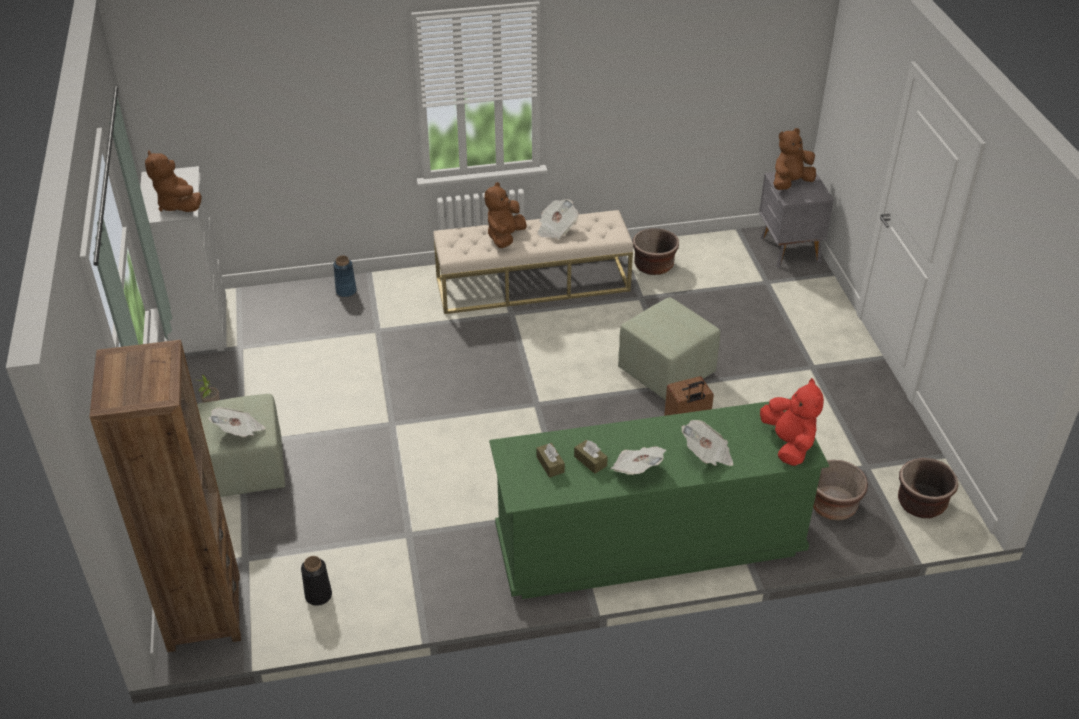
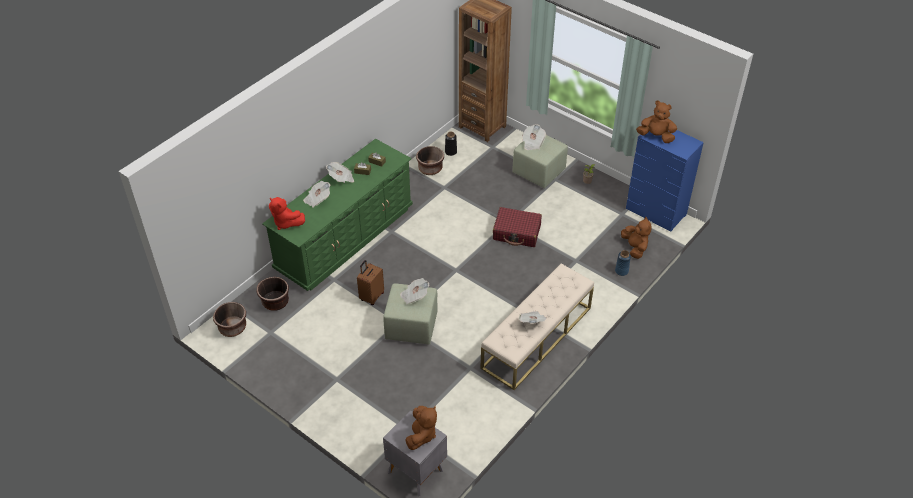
camera: 140 degrees right, 5 degrees up
(200, 325) = (656, 212): white dresser -> blue dresser
(399, 403) = (517, 232): none -> red suitcase
(505, 237) = (551, 299): brown plush toy -> brown plush toy (635, 248)
(654, 266) = (485, 397): brown planter -> brown planter (430, 169)
(660, 325) = (414, 296): none -> newspaper

